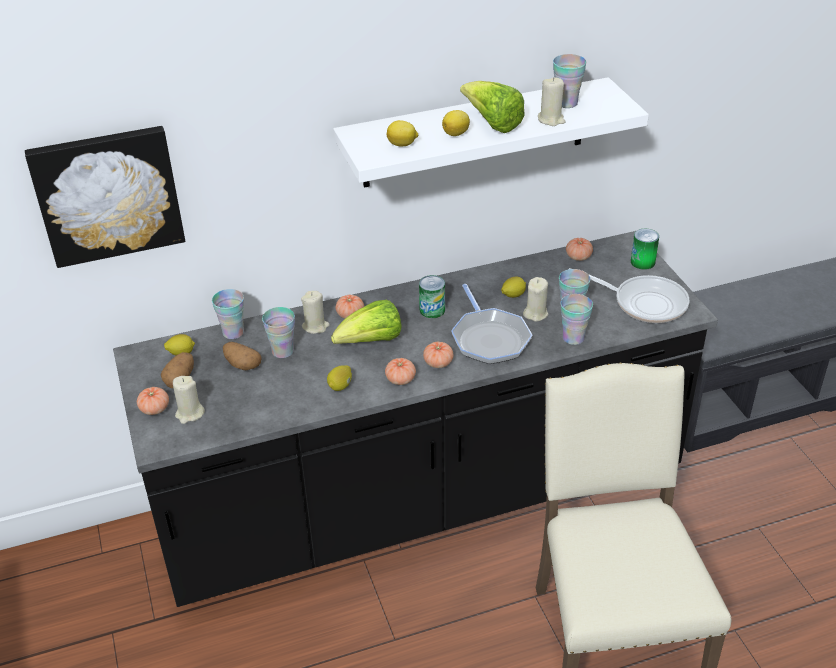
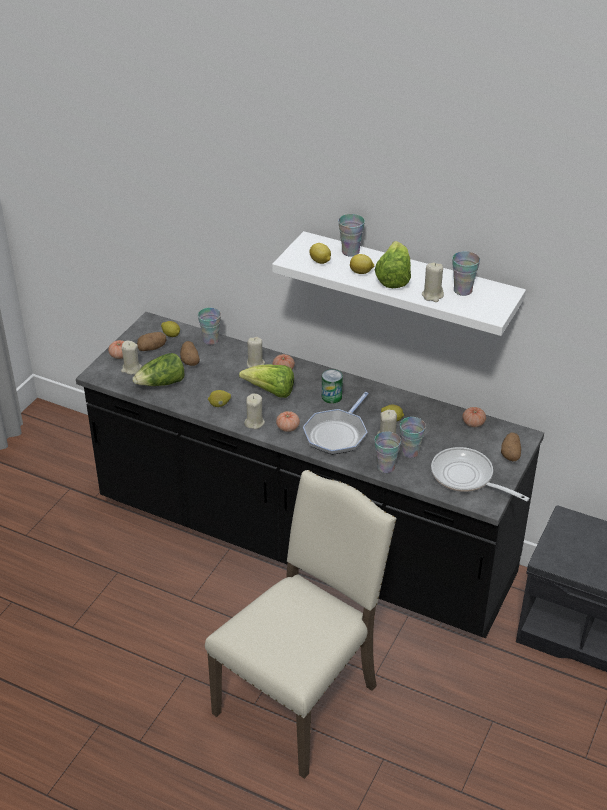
camera: 45 degrees right, 0 degrees up
(108, 194) = (158, 209): picture -> none
(247, 406) = (161, 383): none -> lettuce
(282, 351) = (219, 366): cup -> cup (350, 252)
(400, 379) = (254, 422): tomato -> beige candle
(642, 262) = (510, 454): can -> potato
(644, 303) = (466, 477): frying pan -> frying pan turned 150 degrees clockwise

